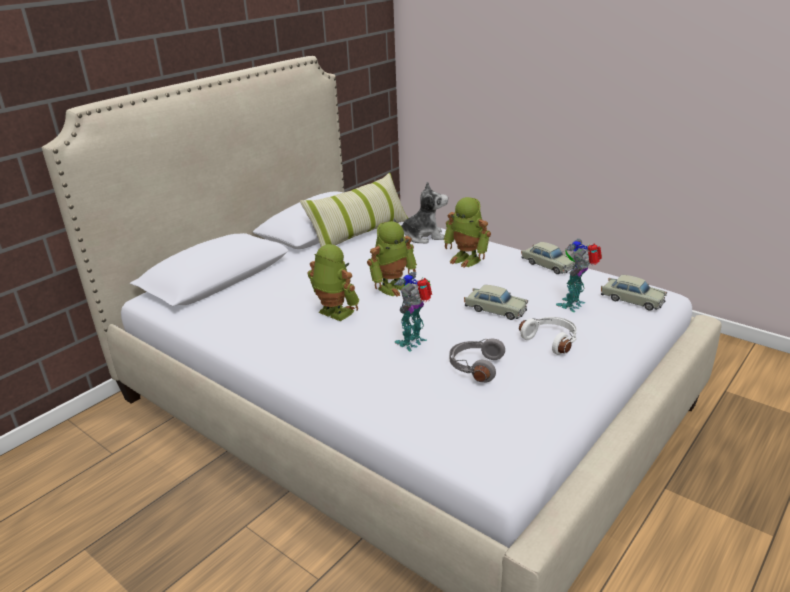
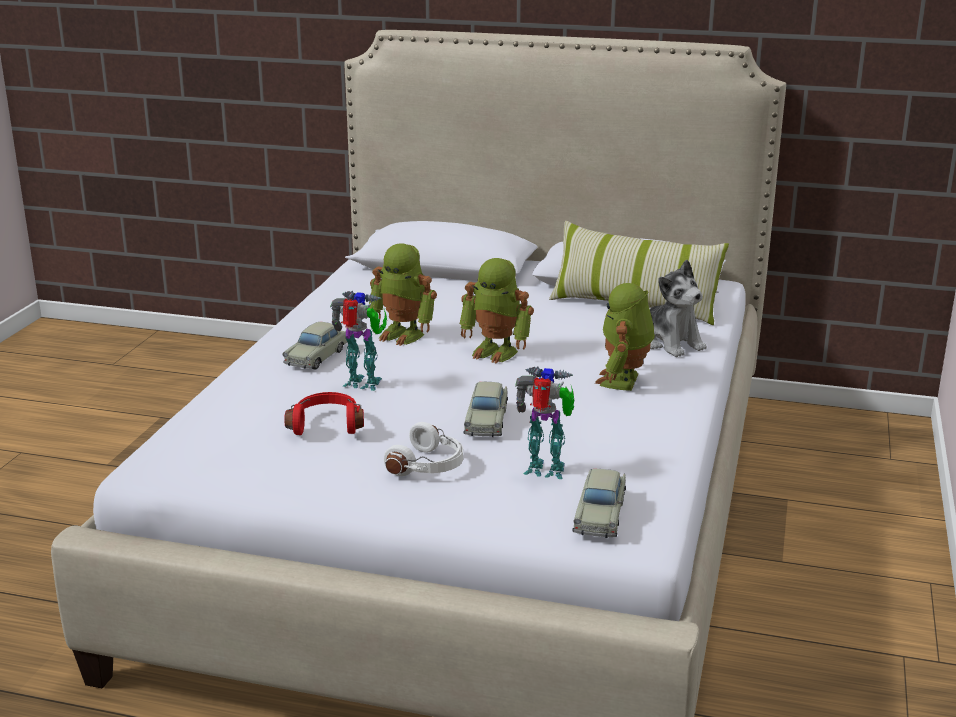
camera: 65 degrees right, 5 degrees down
(334, 313) = (404, 334): toy robot -> toy robot turned 105 degrees clockwise
(475, 367) = (327, 424): grey headphones -> red headphones
(547, 265) = (664, 439): beige toy car -> beige toy car (318, 356)

